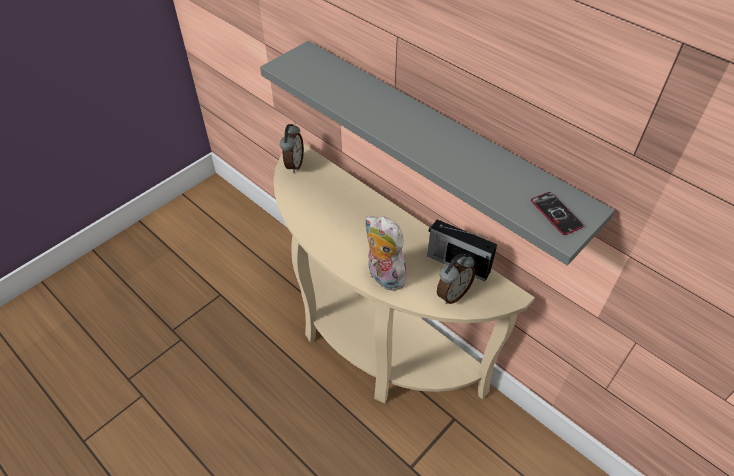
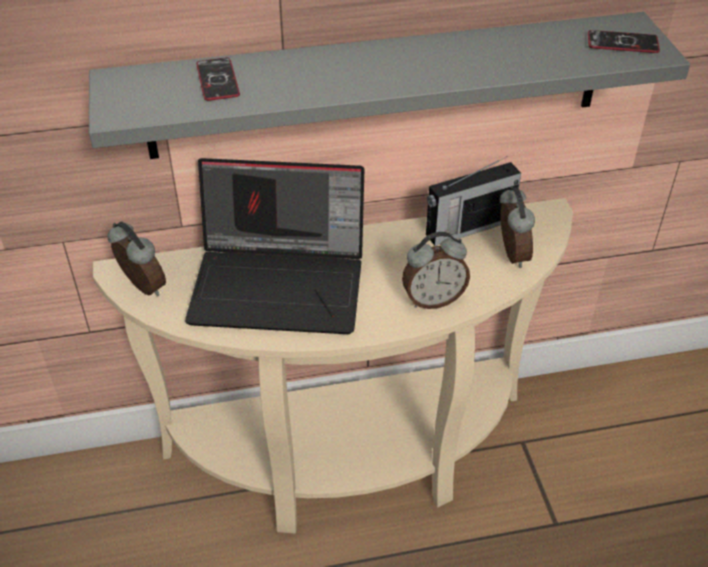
camera: 55 degrees left, 5 degrees down
(338, 80) = (217, 80): none -> phone
(340, 210) = (281, 283): none -> laptop
(383, 276) = (433, 299): plush toy -> alarm clock

